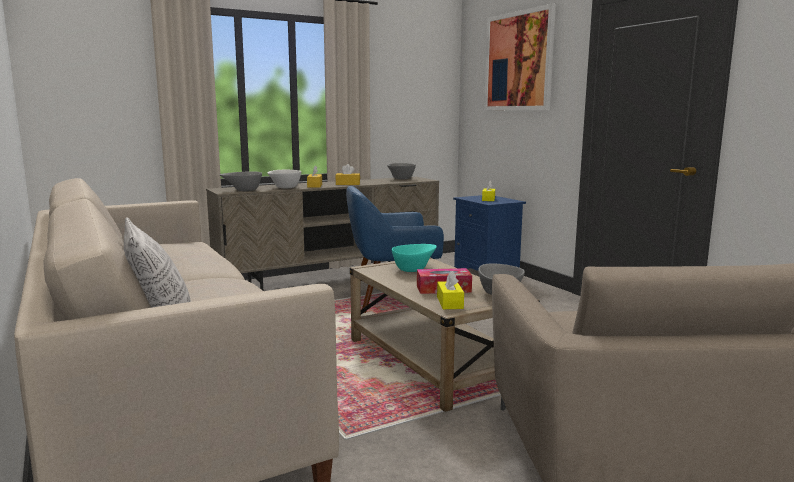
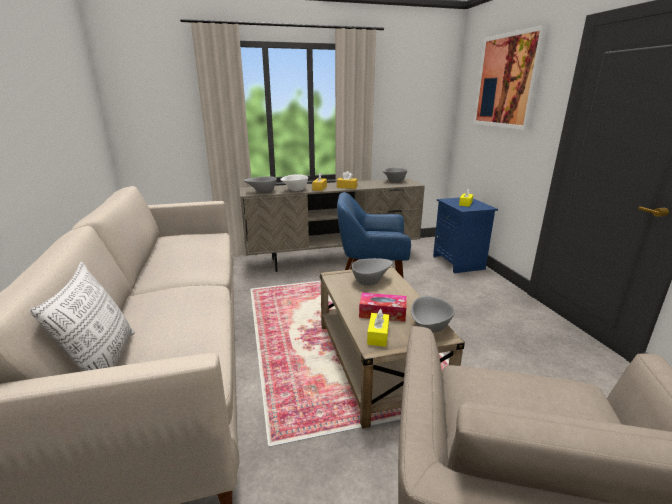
camera: 15 degrees right, 10 degrees up
(414, 269) = (370, 281): turquoise bowl -> grey bowl

